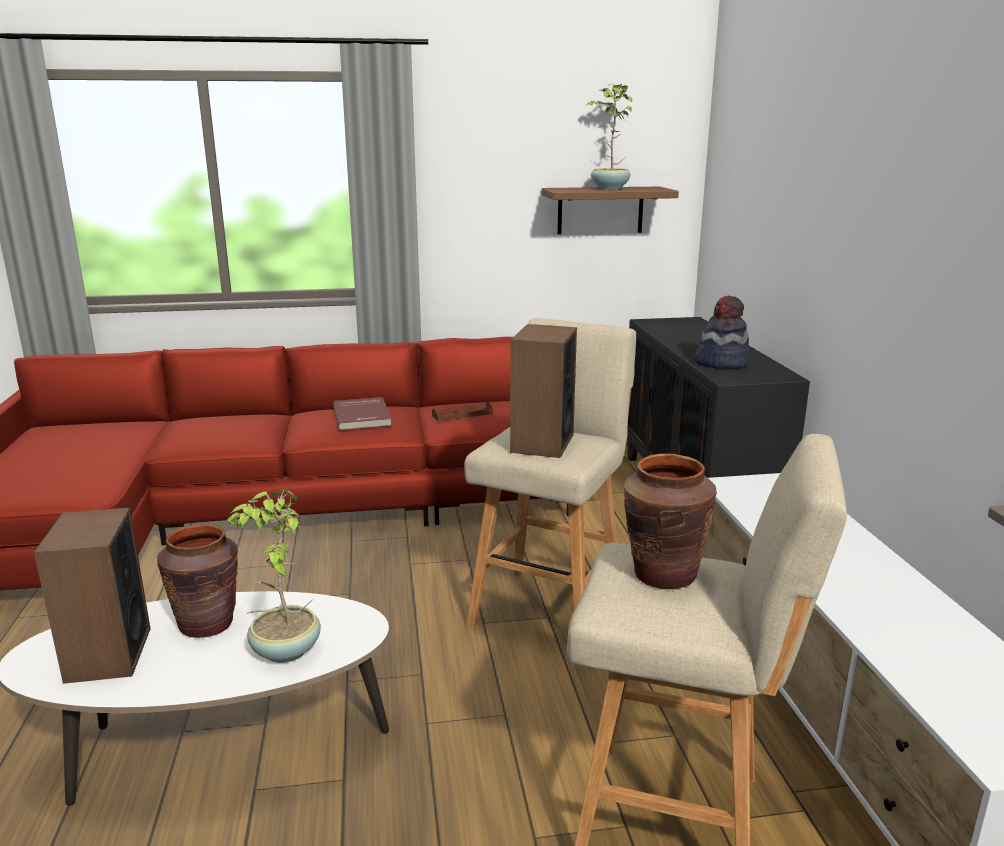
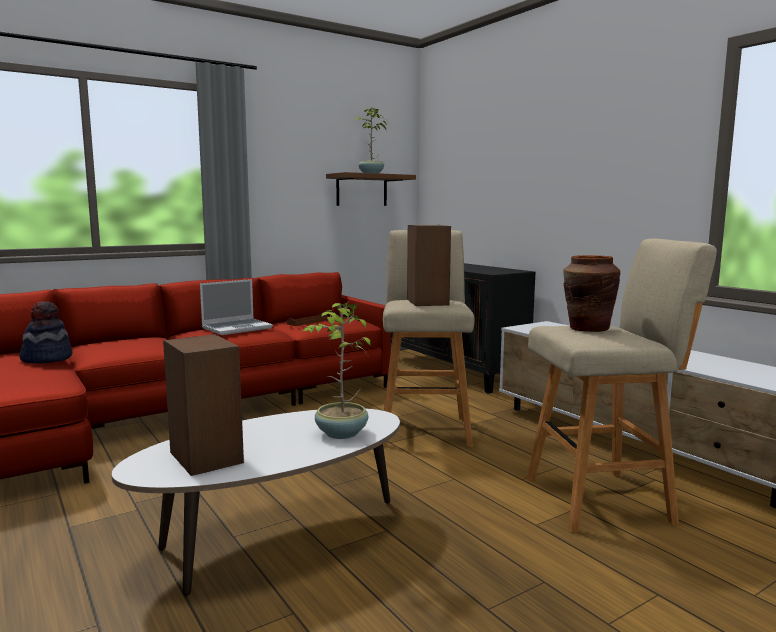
camera: 25 degrees left, 10 degrees down
(207, 624) = (262, 432): brown vase -> none
(363, 417) = (237, 328): red book -> laptop
(721, 363) = (477, 269): hat -> hat (47, 358)

